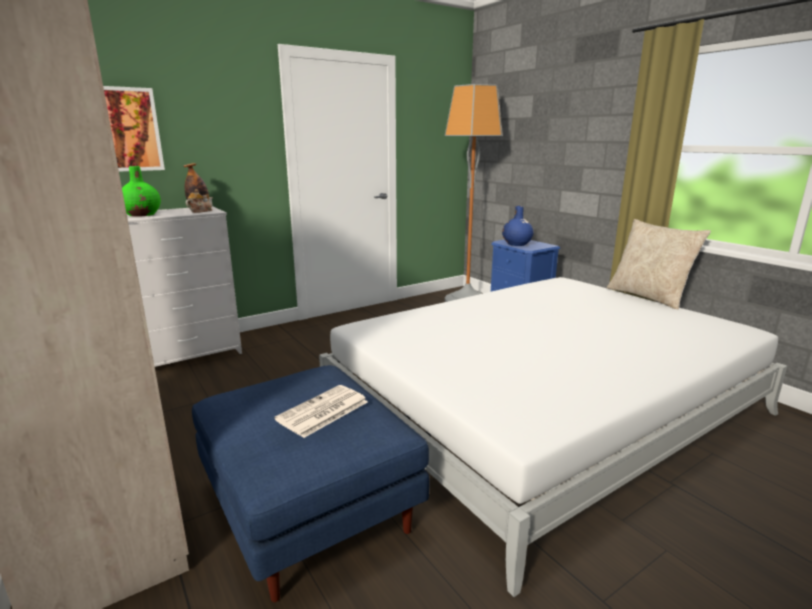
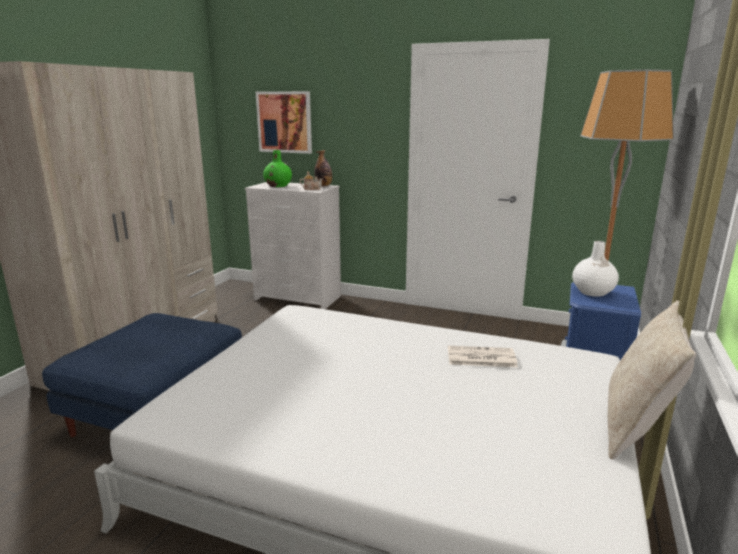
camera: 55 degrees right, 0 degrees up
(322, 412) = (147, 345): newspaper -> newspaper (480, 357)
(516, 244) = (592, 292): blue vase -> white vase

